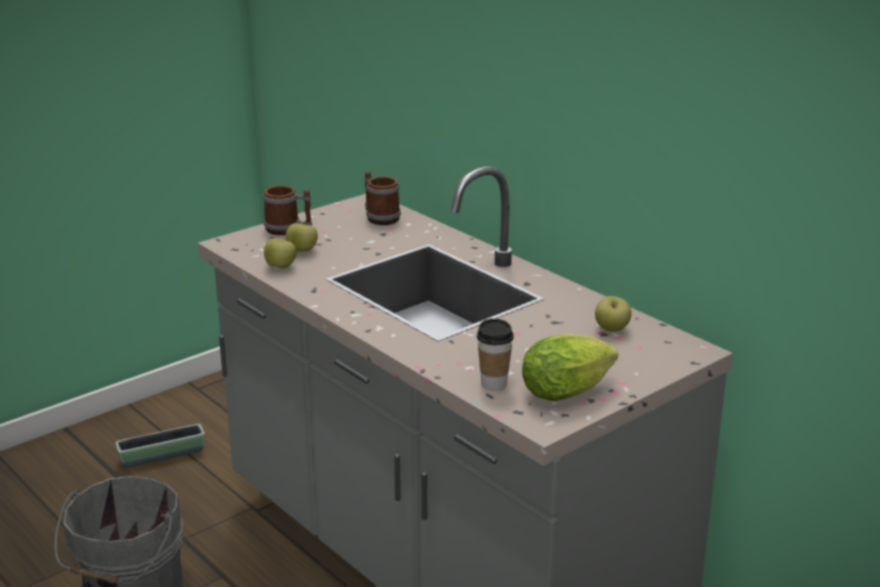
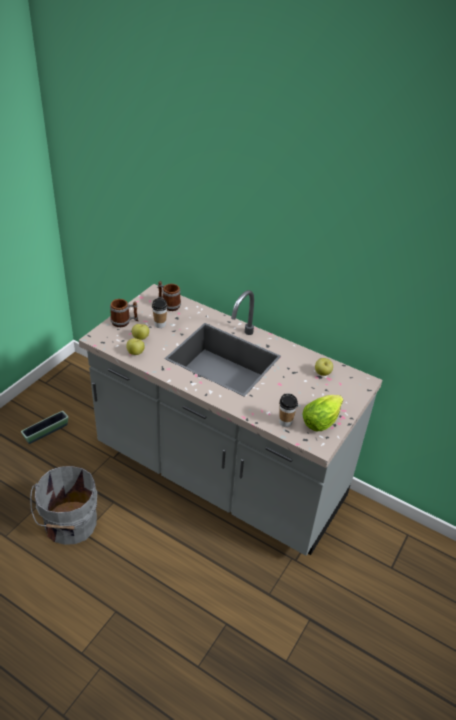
camera: 20 degrees left, 15 degrees up
(347, 239) = (160, 324): none -> cup

